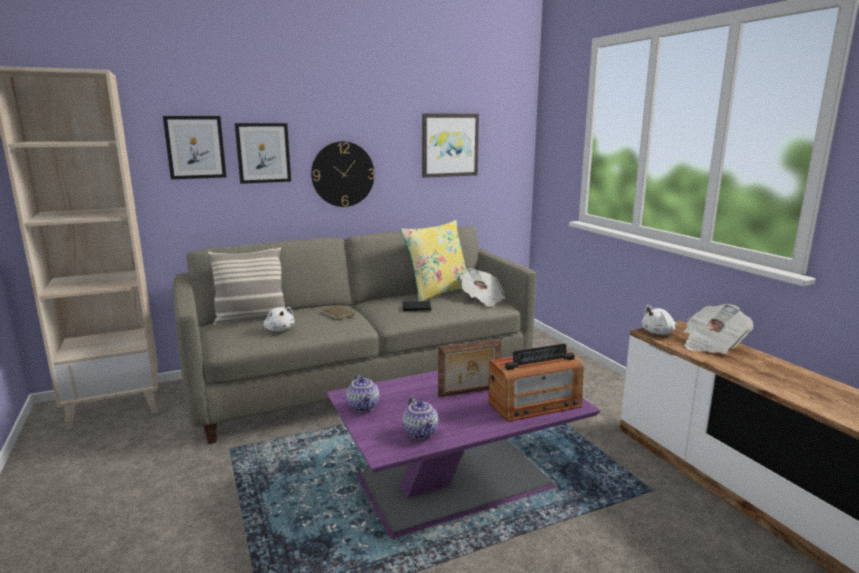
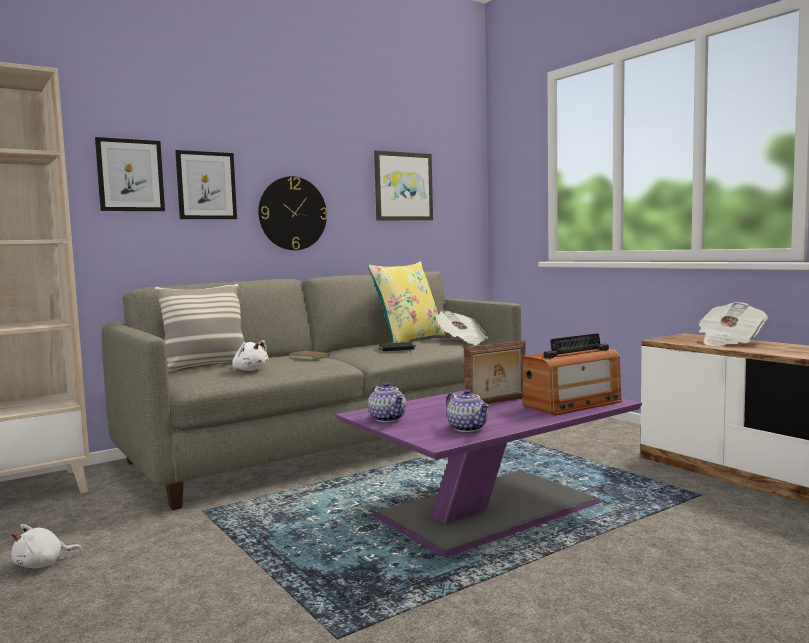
camera: 10 degrees left, 10 degrees down
(659, 333) = (671, 339): white plush toy -> white plush toy (42, 564)

